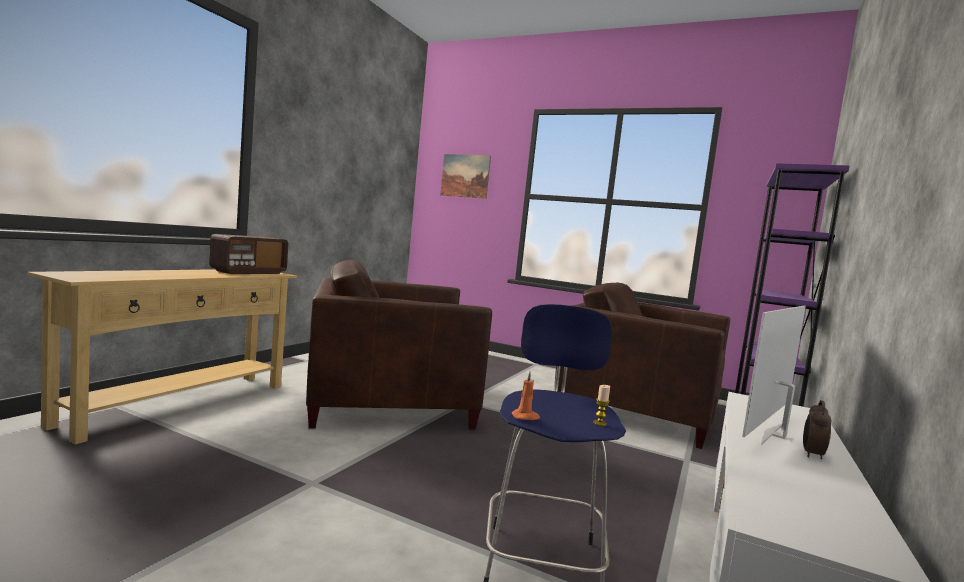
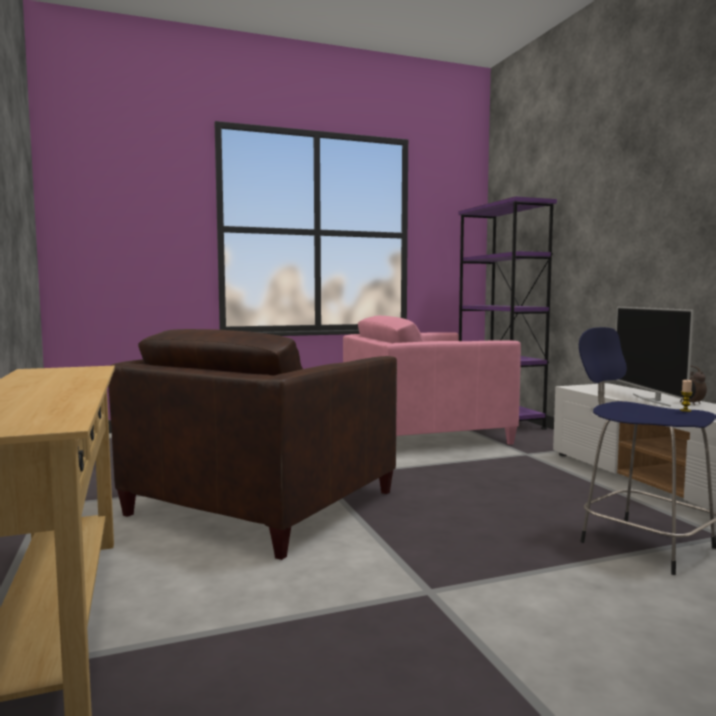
camera: 45 degrees left, 0 degrees up
(249, 272) = (62, 373): radio -> none
(465, 176) = (125, 203): picture -> none
(525, 417) = (669, 420): orange candle -> none
(639, 410) = (425, 434): brown armchair -> pink armchair

